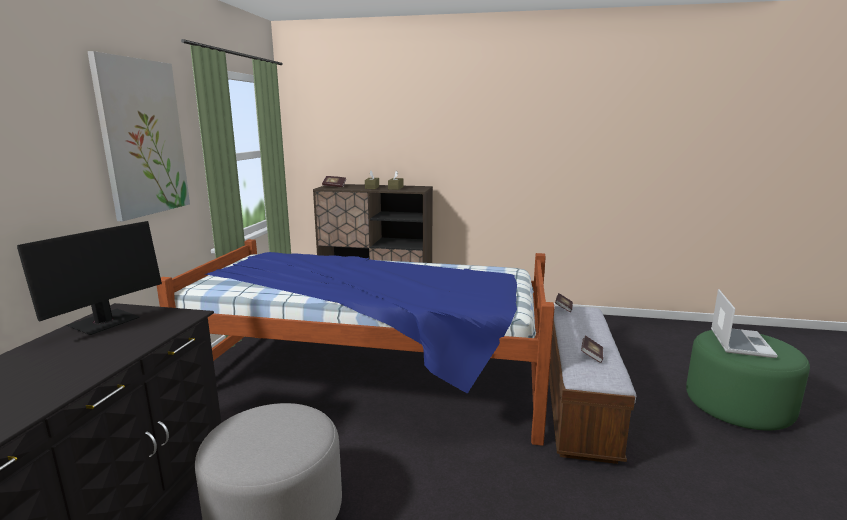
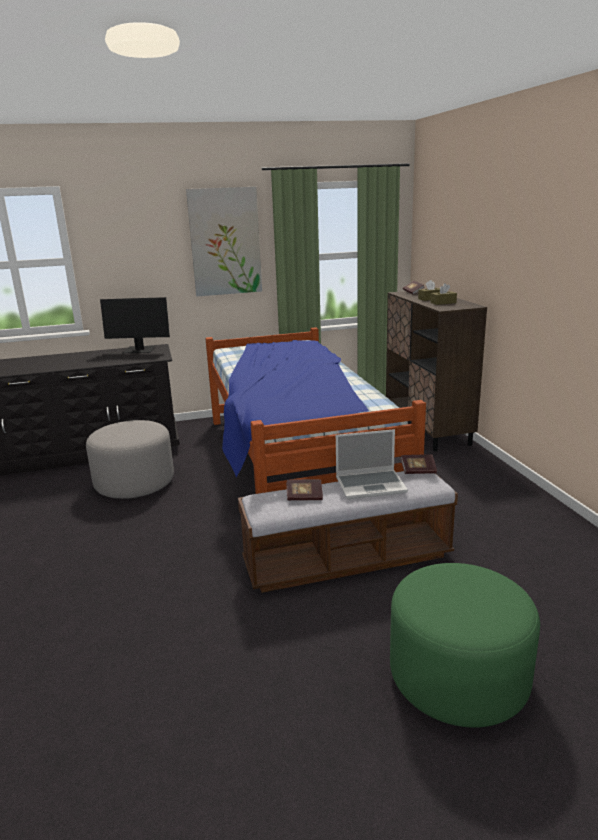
camera: 65 degrees right, 5 degrees up
(739, 343) = (457, 588): laptop -> laptop (371, 485)

